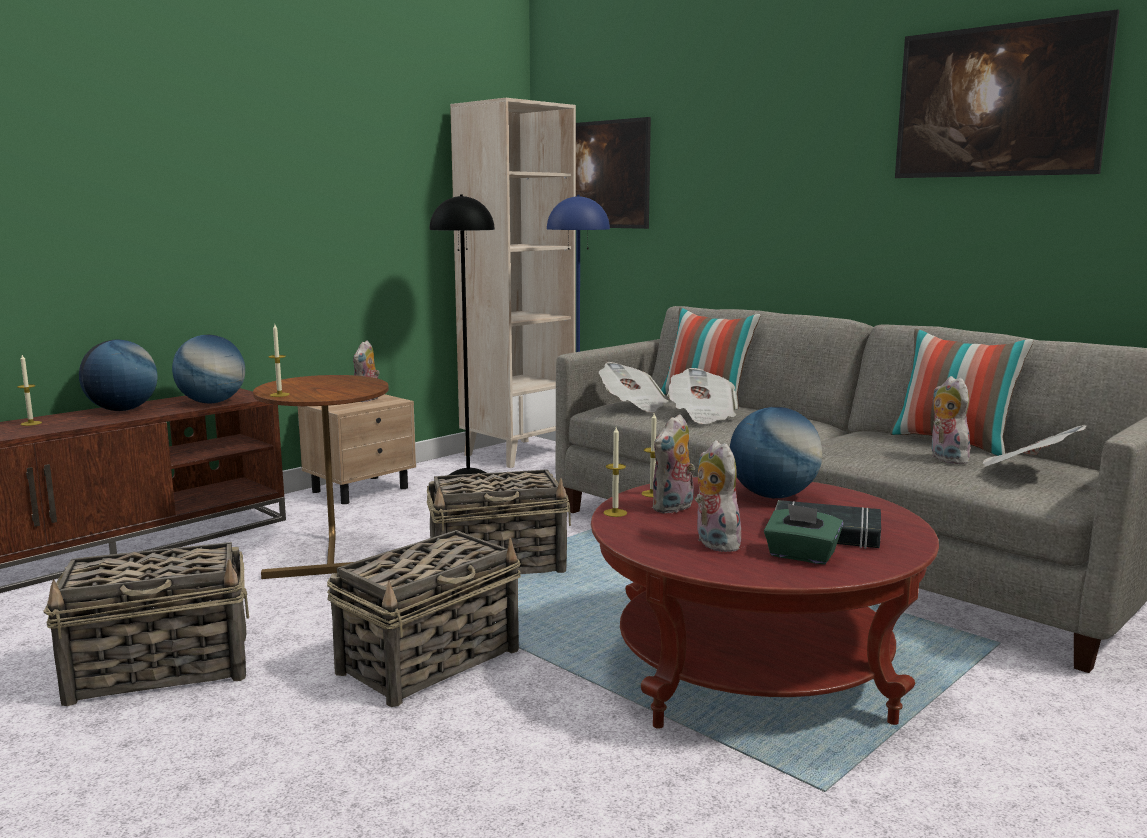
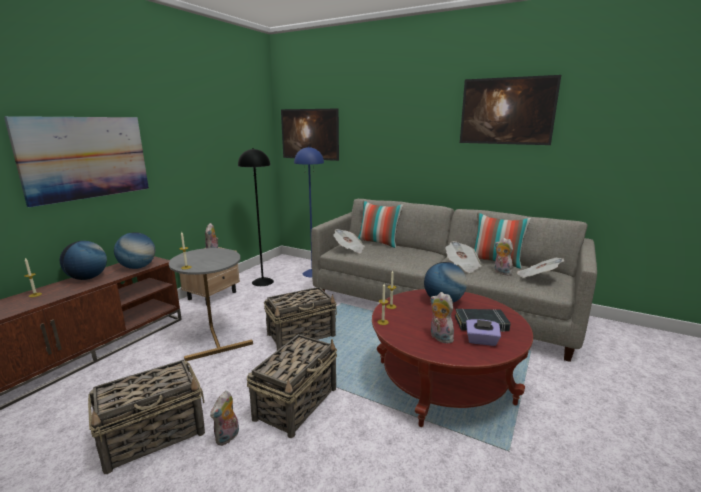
camera: 15 degrees left, 5 degrees up
(144, 194) = (85, 157): none -> picture
(332, 552) = (215, 338): brown side table -> grey side table
(518, 453) = (279, 265): beige bookcase -> none
(673, 508) = (406, 315): plush toy -> plush toy (228, 437)
(702, 415) = (384, 253): newspaper -> newspaper (462, 266)
(801, 556) = (481, 341): green tissue box -> purple tissue box

